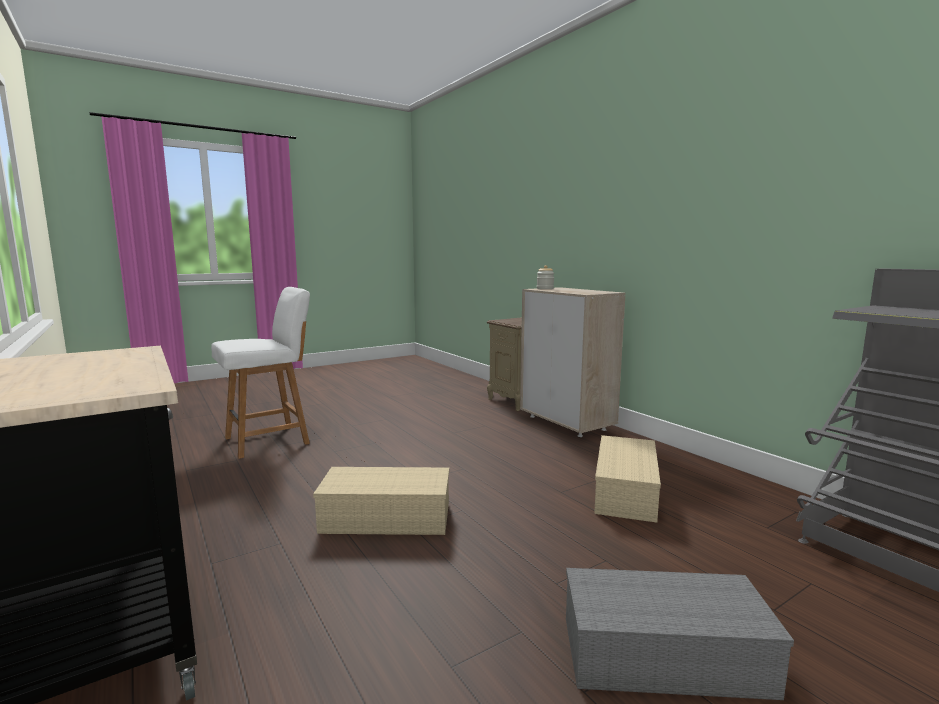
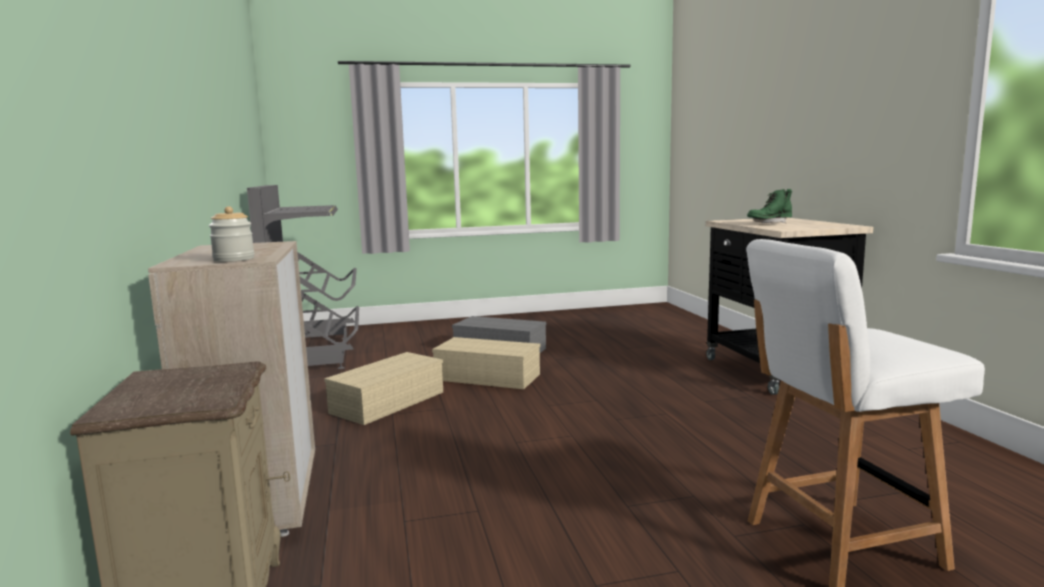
camera: 160 degrees left, 0 degrees up
(90, 371) = (769, 223): none -> green boot
(388, 517) = (616, 407): beige storage box -> beige storage box (485, 377)

